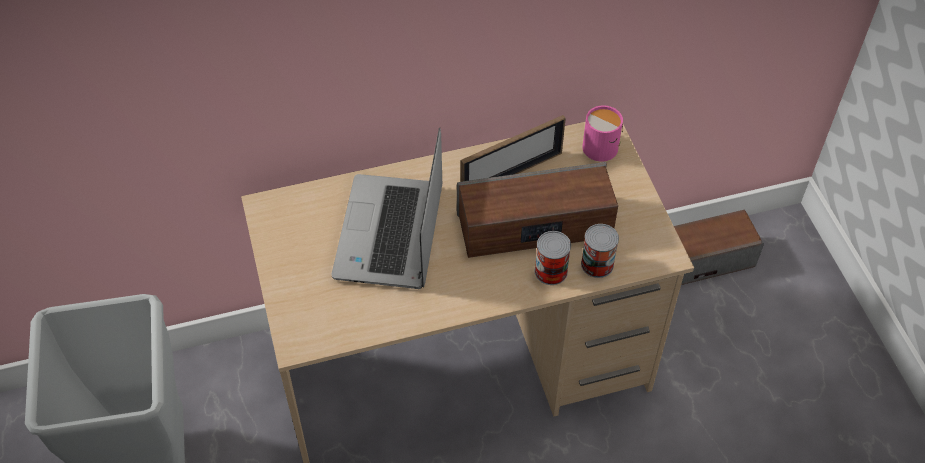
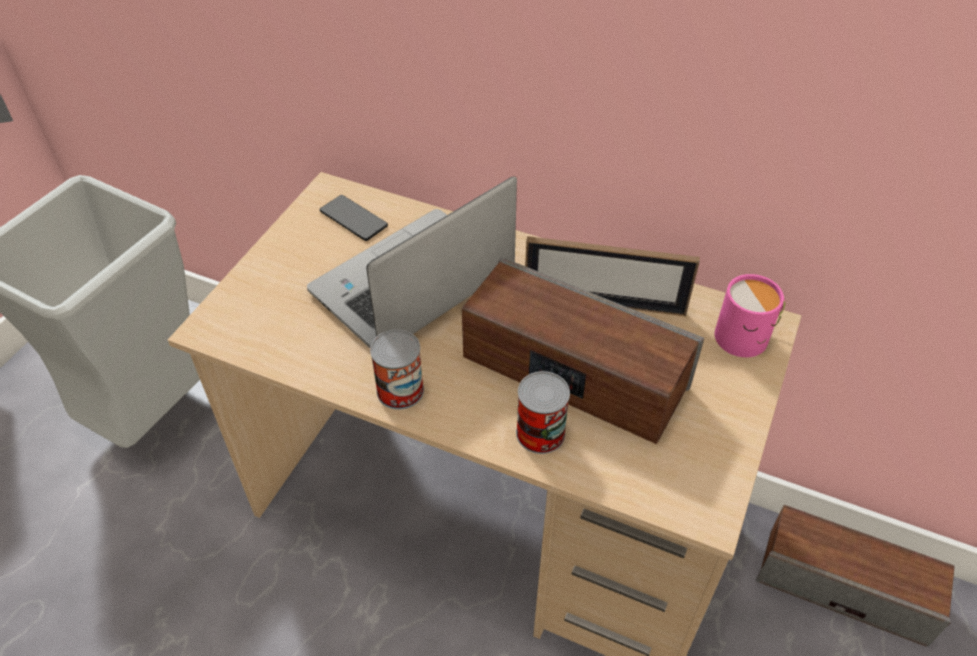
camera: 40 degrees right, 5 degrees down
(304, 215) = (353, 219): none -> phone
(597, 264) = (605, 463): can -> can (400, 390)

